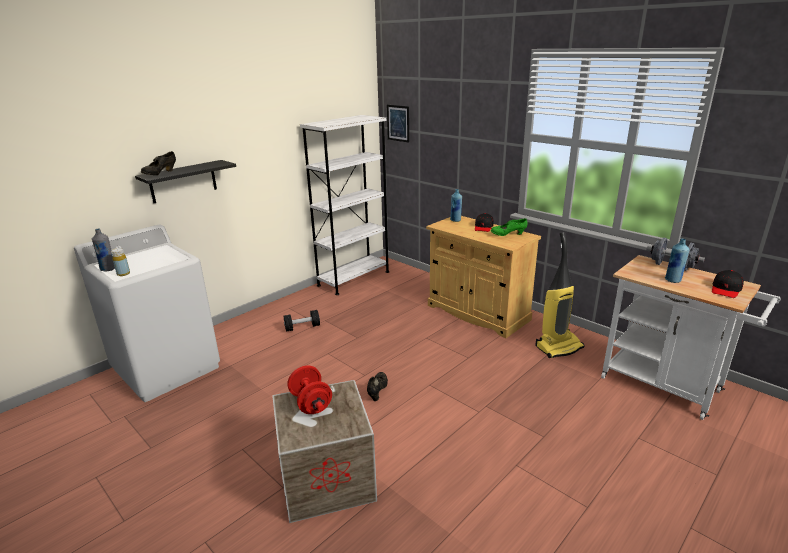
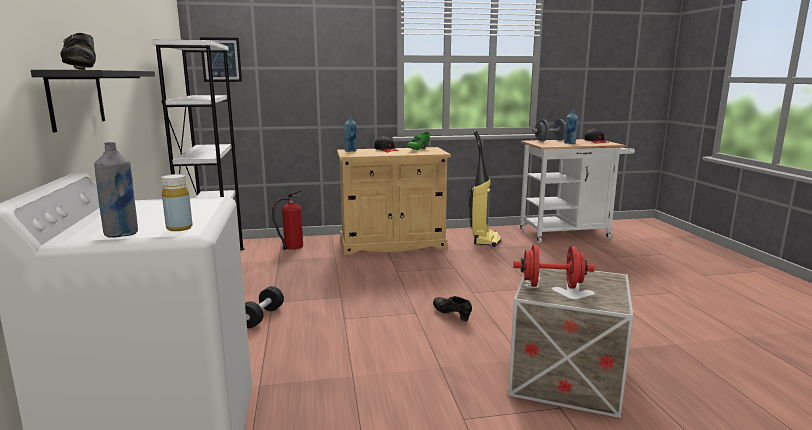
camera: 55 degrees left, 10 degrees down
(414, 283) = (292, 247): none -> fire extinguisher

